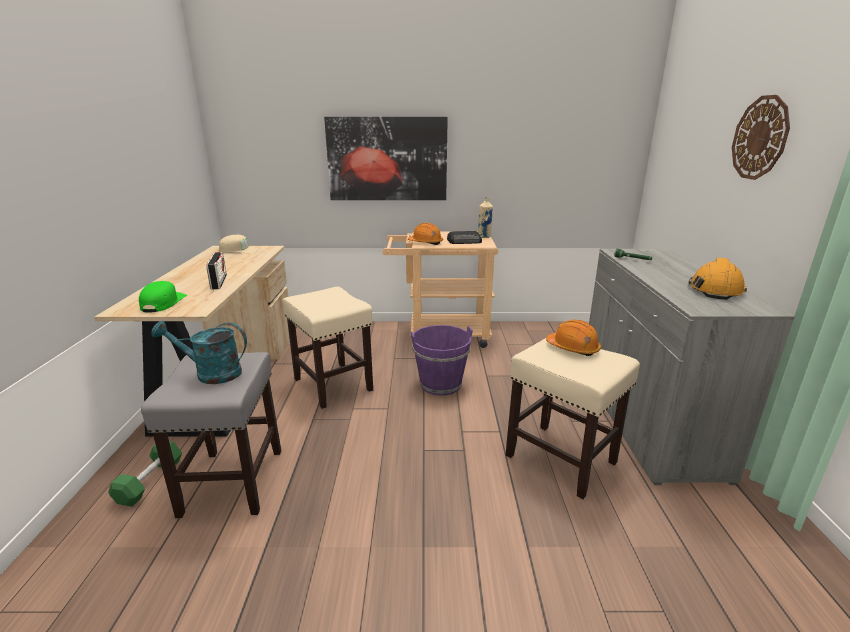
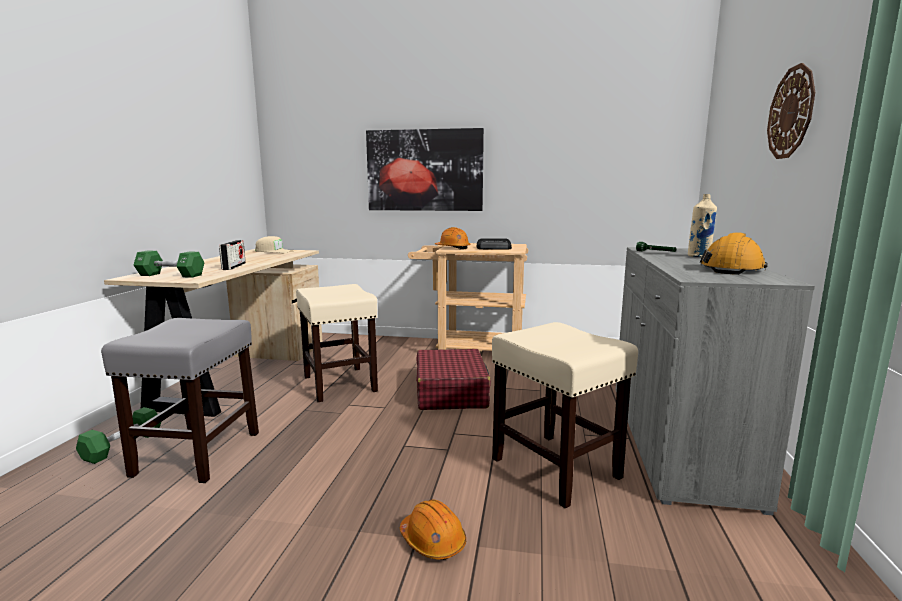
camera: 10 degrees right, 10 degrees down
(163, 303) = (171, 275): green cap -> green dumbbell
(211, 374) = (182, 330): turquoise watering can -> none
(440, 384) = (451, 392): purple bucket -> red suitcase
(484, 237) = (518, 246): beige bottle -> beige bottle (699, 256)
(573, 348) = (565, 333): orange hard hat -> orange hard hat (432, 541)

